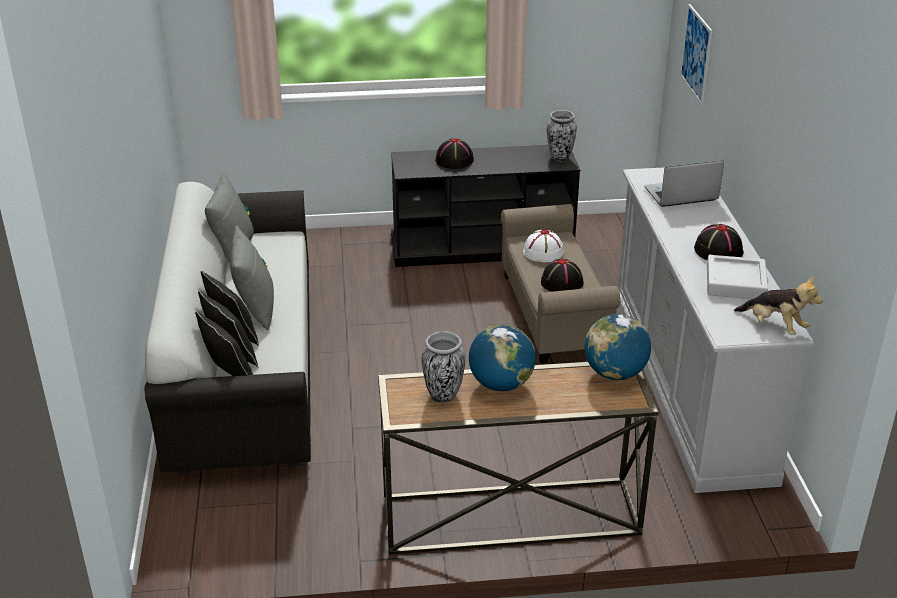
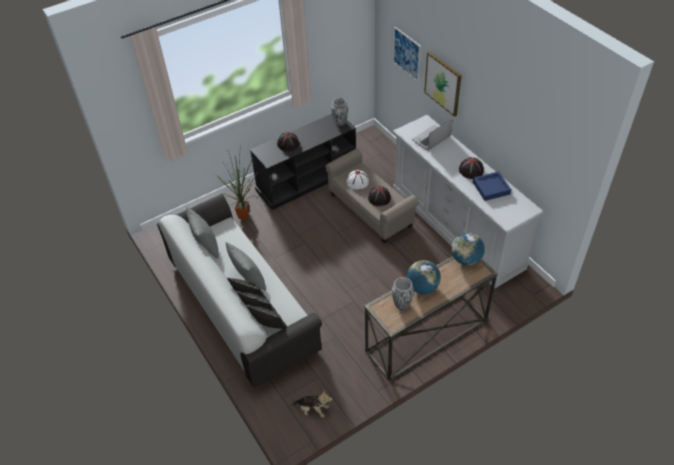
camera: 25 degrees left, 15 degrees up
(348, 263) = (245, 217): none -> potted plant
(728, 98) = (443, 83): none -> picture
(735, 283) = (491, 188): grey tray -> blue tray
(774, 326) = (523, 209): plush toy -> plush toy (312, 409)

